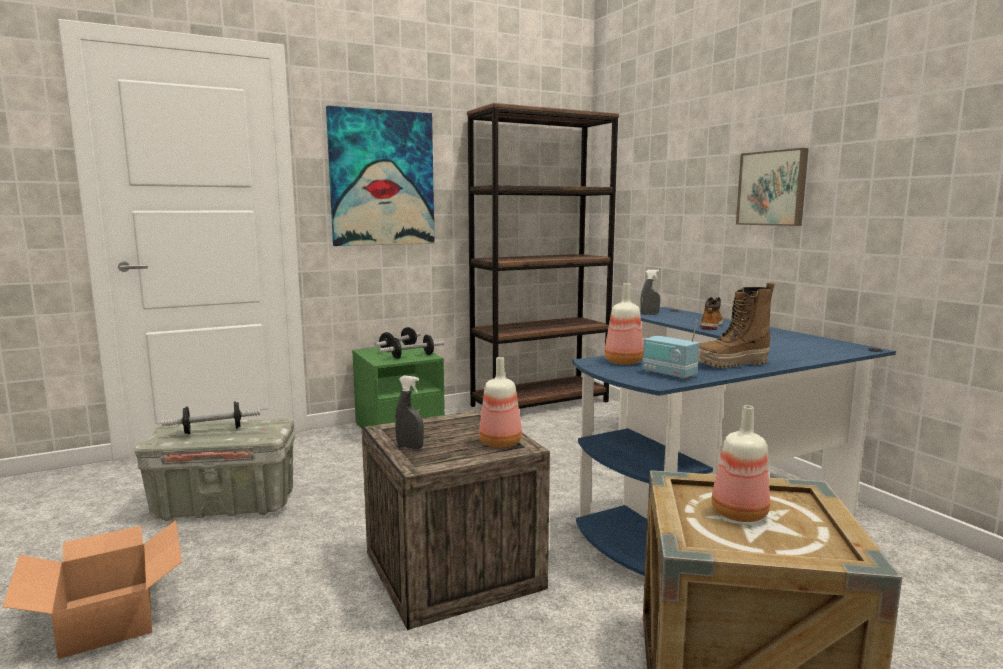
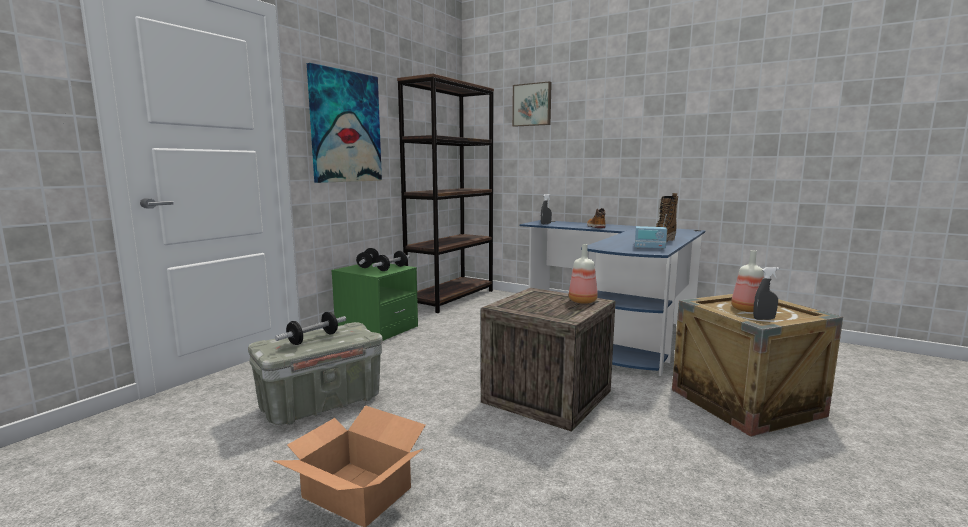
camera: 30 degrees left, 0 degrees up
(409, 447) = (539, 312): grey spray bottle -> grey spray bottle (764, 319)
(623, 362) = (611, 245): bottle -> none
(773, 188) = (619, 141): picture -> picture (532, 105)

